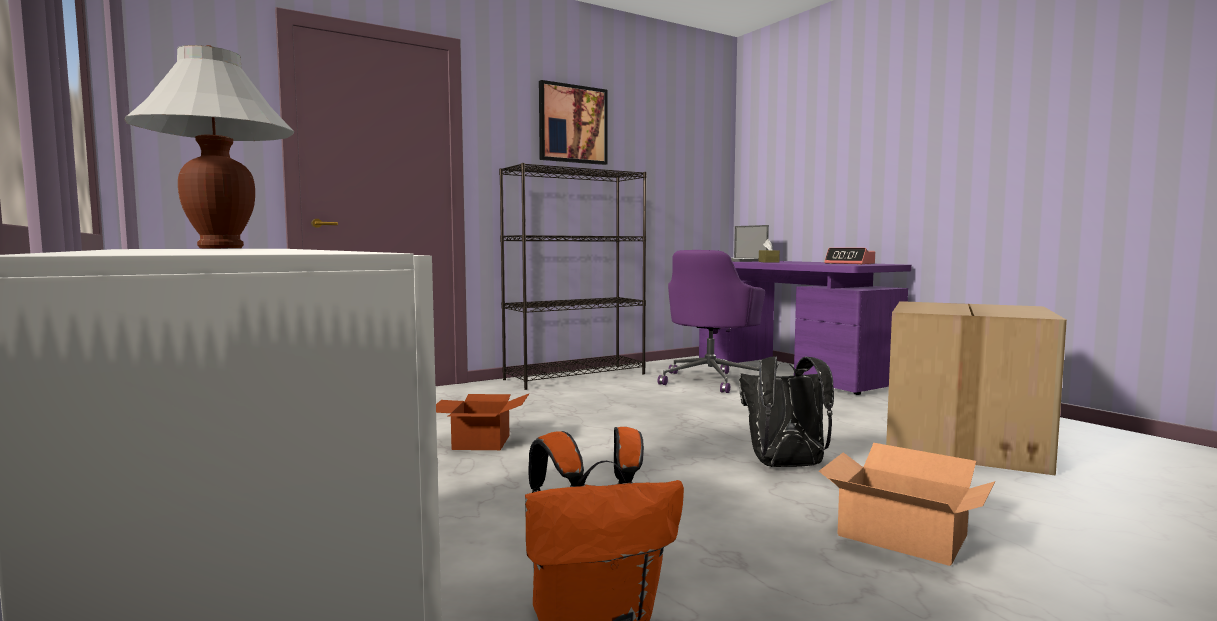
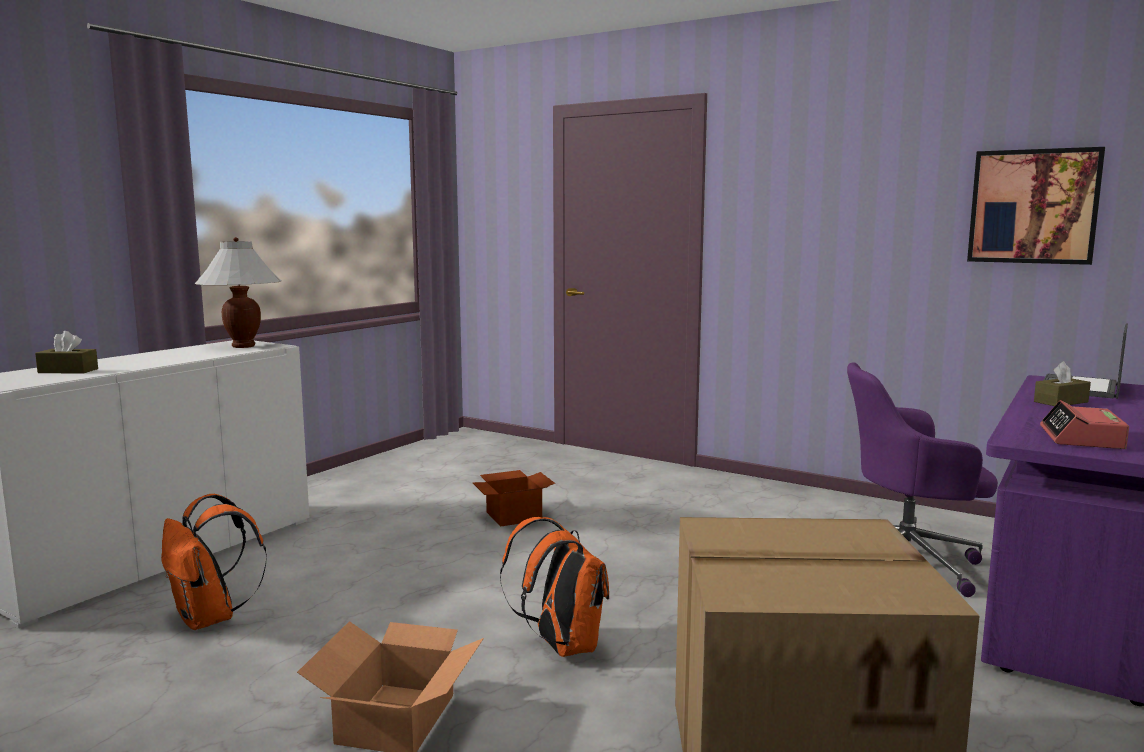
camera: 65 degrees right, 5 degrees up
(217, 250) = (68, 371): none -> brown tissue box
(572, 124) = (846, 169): picture -> picture (1033, 206)
(576, 376) = (795, 496): black bookcase -> none
(785, 466) = (561, 646): black backpack -> orange backpack

